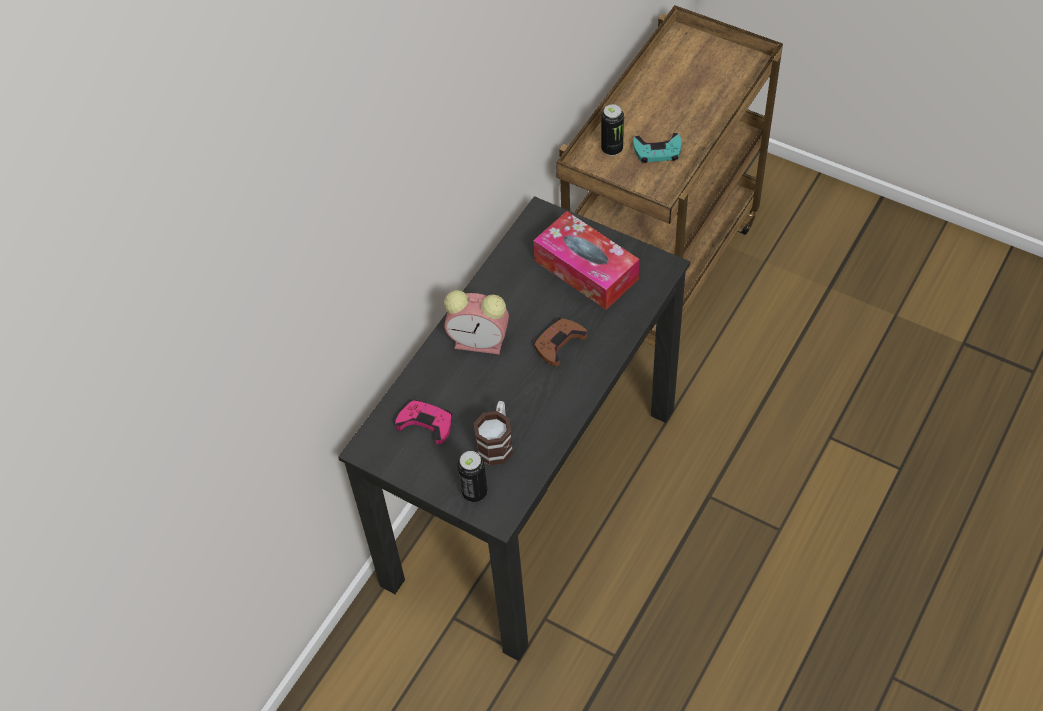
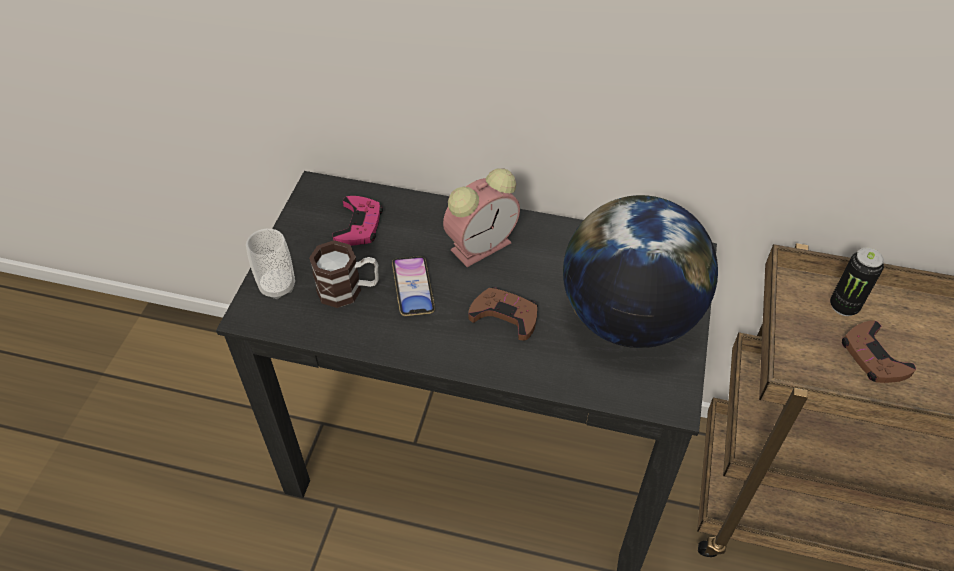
camera: 70 degrees right, 5 degrees down
(474, 492) = (277, 286): can -> cup
(481, 341) = (482, 245): alarm clock -> alarm clock turned 120 degrees counterclockwise
(511, 397) = (413, 289): none -> phone
(586, 270) = (628, 318): tissue box -> globe
(657, 151) = (873, 357): turquoise game controller -> brown game controller

